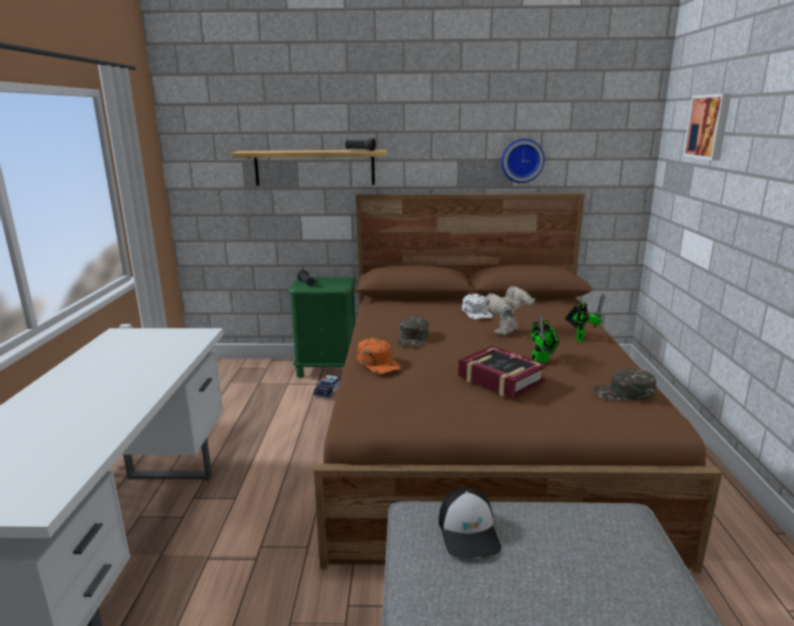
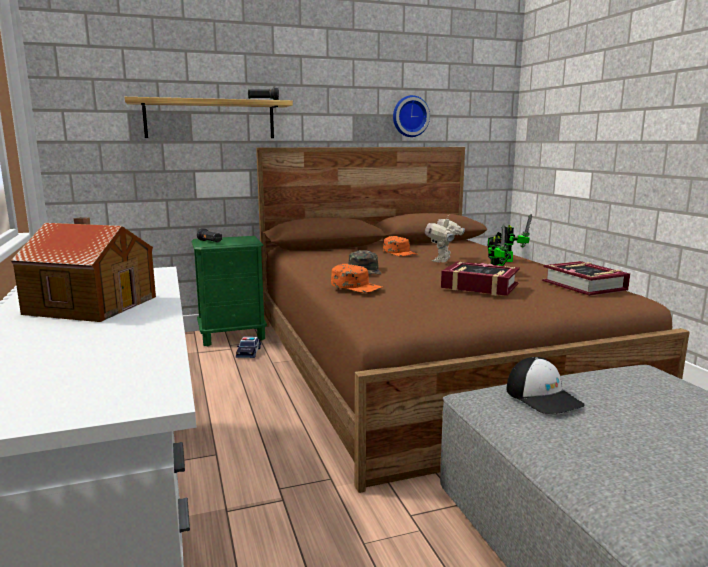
camera: 20 degrees left, 5 degrees down
(112, 374) = (92, 304): none -> toy house
(477, 312) = (400, 252): white cap -> orange cap
(623, 393) = (584, 285): green cap -> book
(709, 126) = (575, 79): picture -> none

